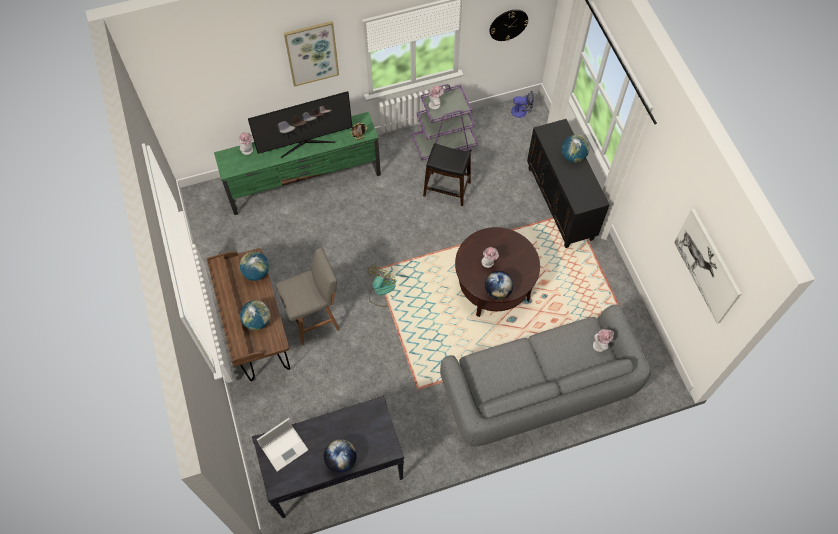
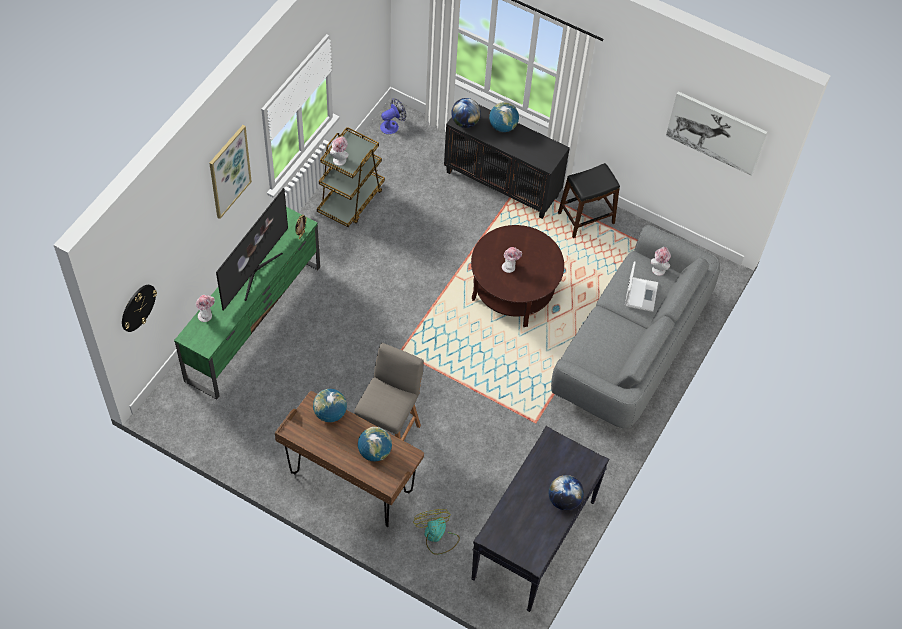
camera: 45 degrees left, 5 degrees down
(285, 448) = (510, 527): laptop -> laptop (641, 293)
(381, 292) = (424, 366): fan -> fan (437, 536)
(444, 144) = (351, 200): purple cart -> brown cart
(446, 189) = (392, 238): black stool -> black stool (585, 218)
(497, 291) = (539, 284): globe -> globe (465, 122)
(508, 24) = (362, 41): wall clock -> wall clock (138, 307)

